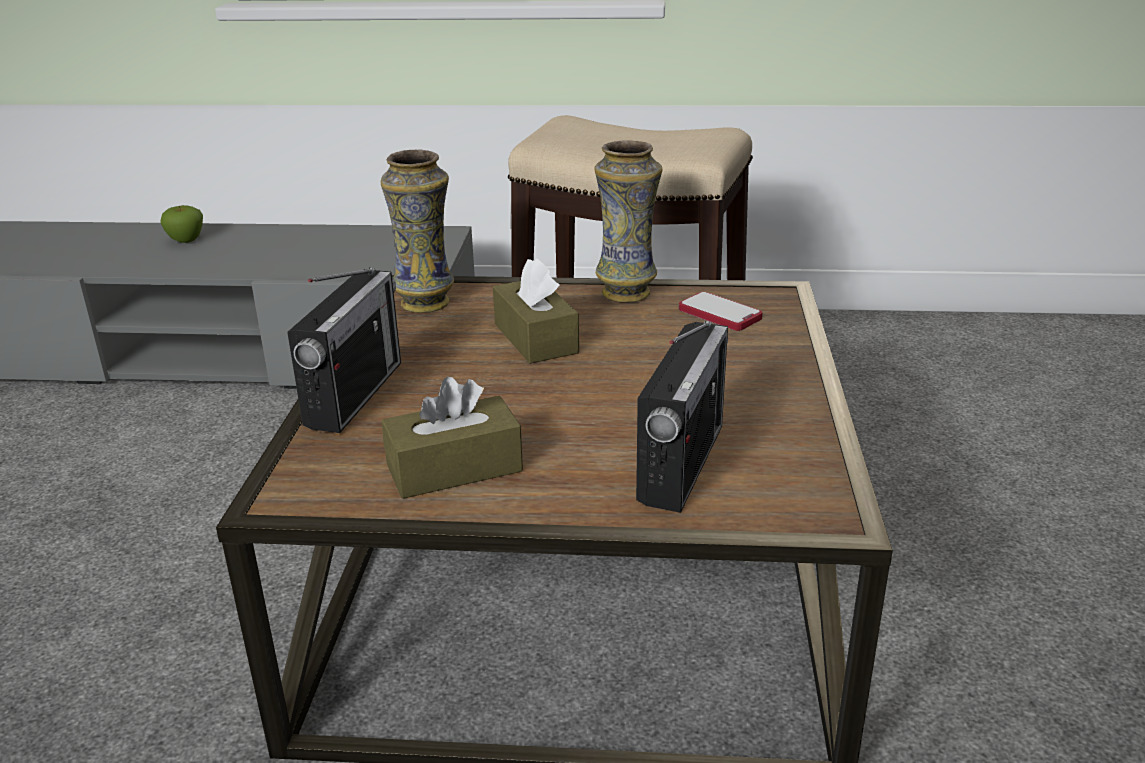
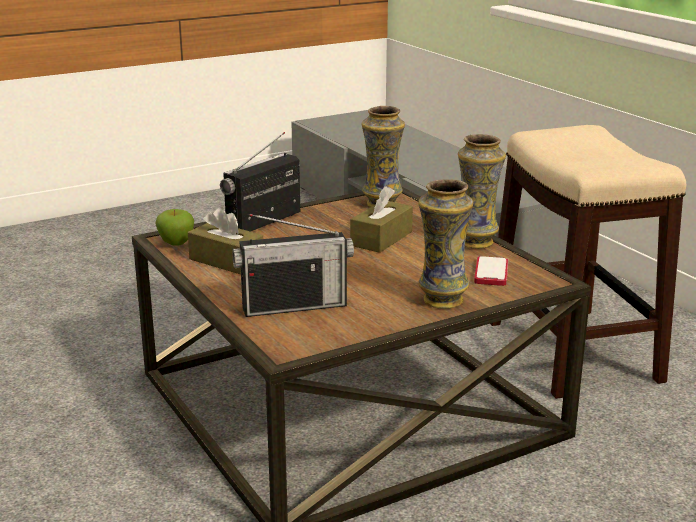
camera: 55 degrees right, 5 degrees down
(186, 241) = (421, 148): apple -> apple (176, 243)
(355, 394) = (264, 221): radio -> radio turned 150 degrees clockwise
(766, 364) = (441, 300): none -> vase

